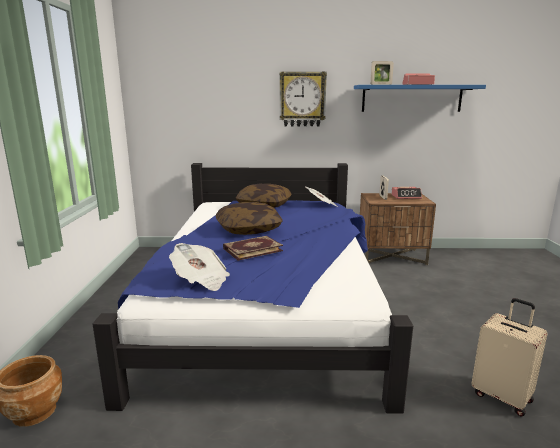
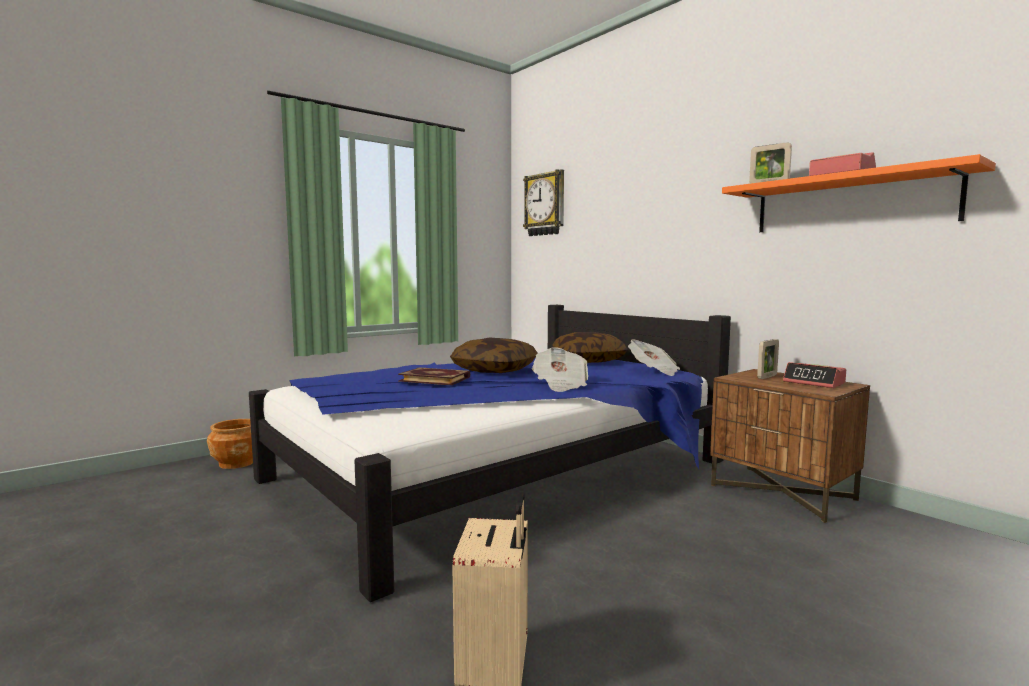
camera: 50 degrees right, 10 degrees down
(201, 280) = (338, 384): newspaper -> newspaper (560, 385)
(302, 99) = (675, 219): wall clock -> wall clock (545, 204)
(411, 98) = (850, 203): blue shelf -> orange shelf

